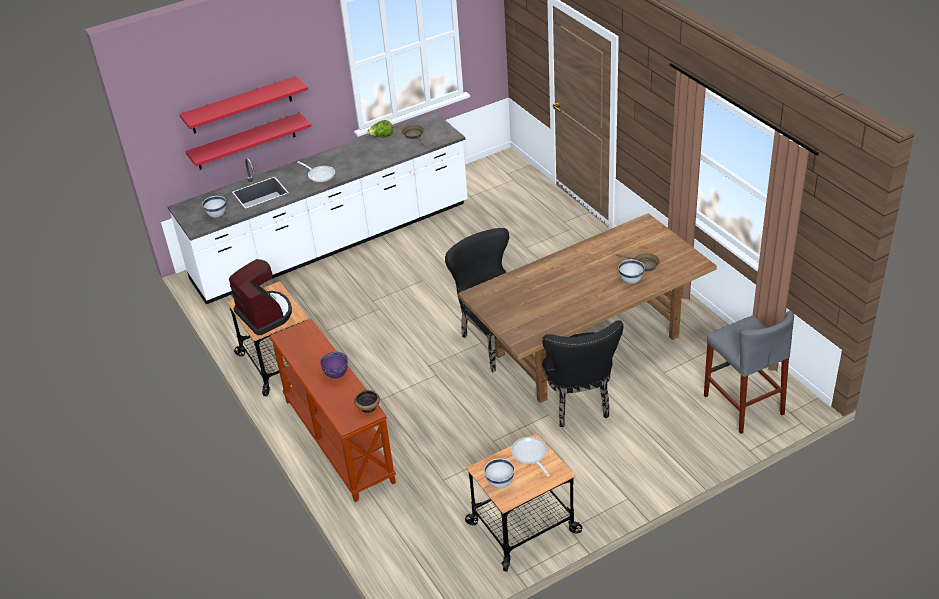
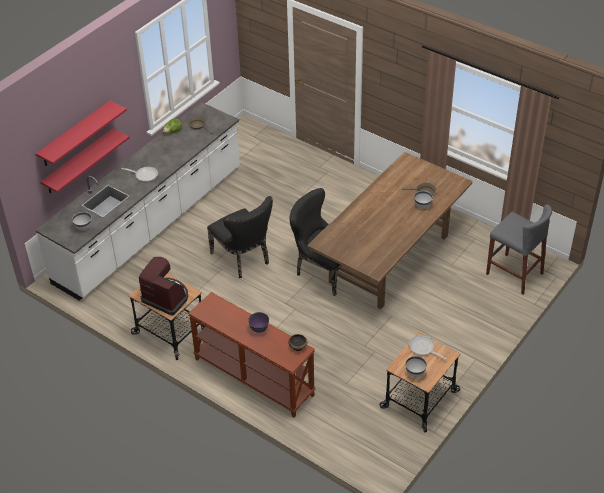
camera: 25 degrees left, 5 degrees up
(576, 403) = (405, 302): black chair -> black chair (243, 259)

